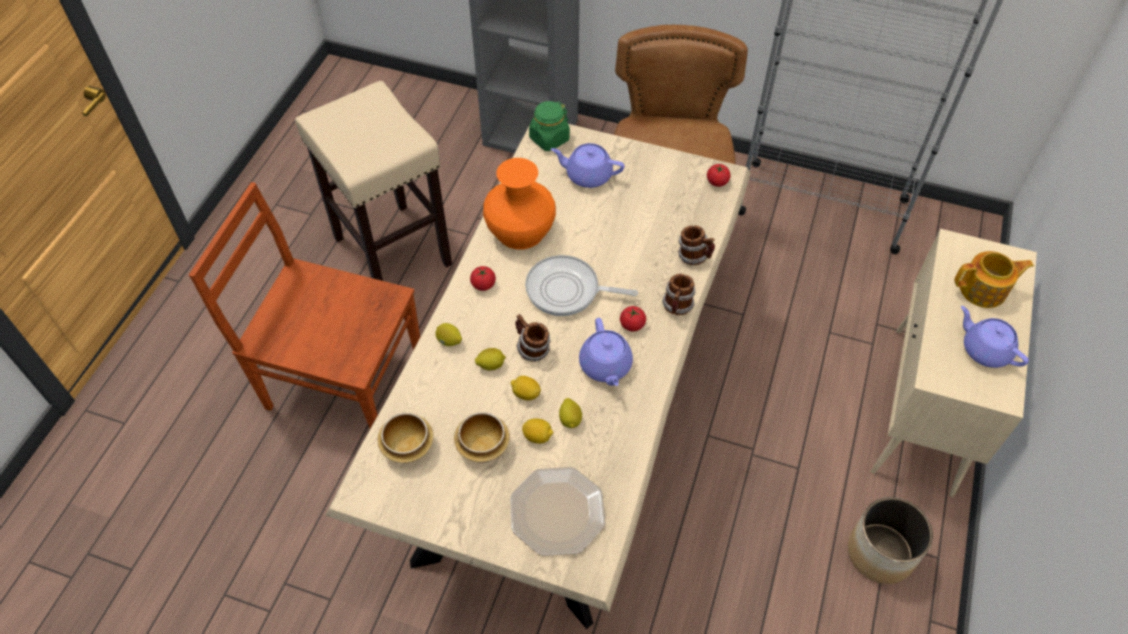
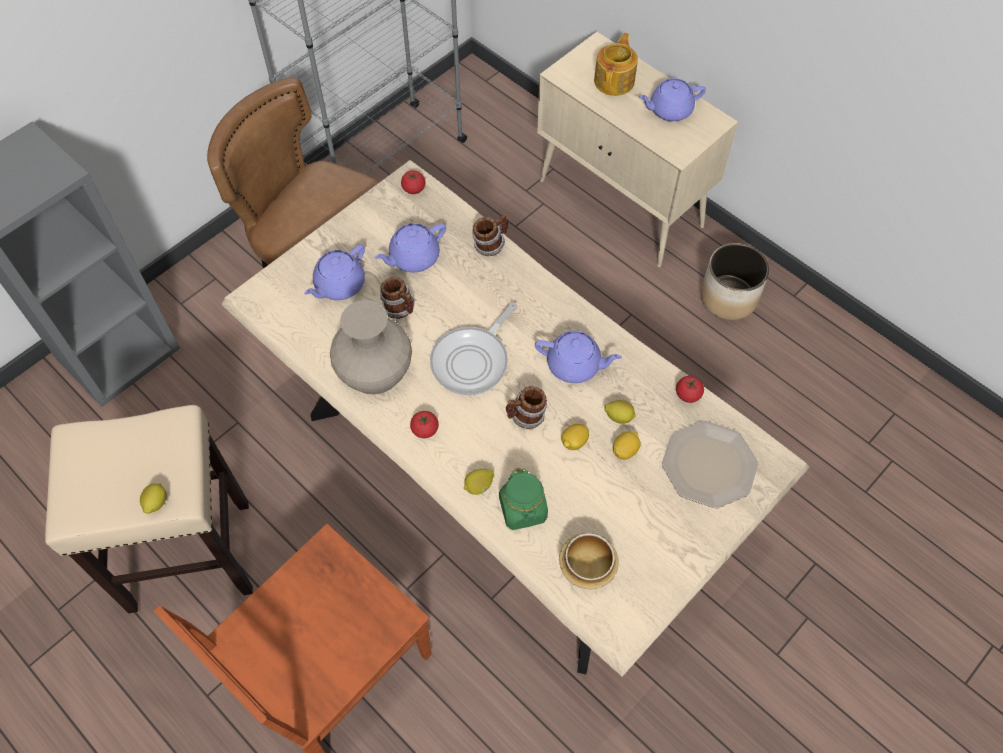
camera: 65 degrees left, 5 degrees up
(482, 447) = (615, 501): bowl -> none
(491, 365) = (526, 459): lemon -> lemon (156, 503)
(520, 230) = (374, 371): orange vase -> beige vase
(549, 139) = (267, 297): green jar -> green jar (523, 509)
(632, 325) = (540, 325): tomato -> tomato (688, 394)
(645, 210) = (413, 258): none -> purple teapot
(677, 307) = (539, 283): mug -> mug (400, 309)

